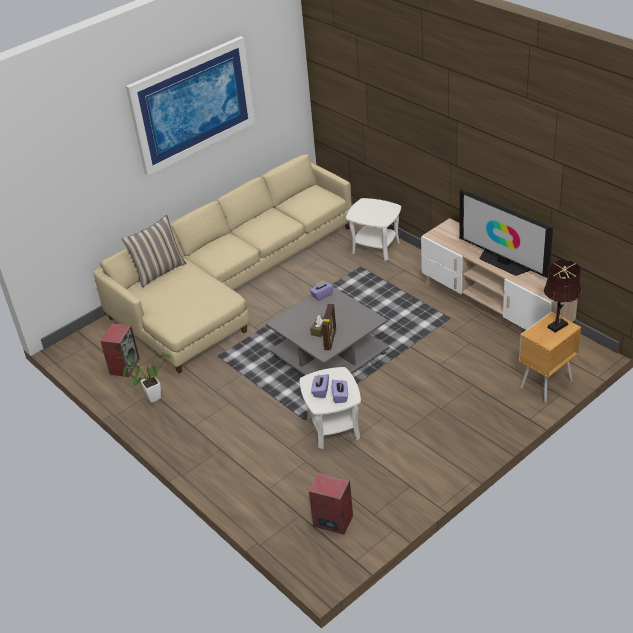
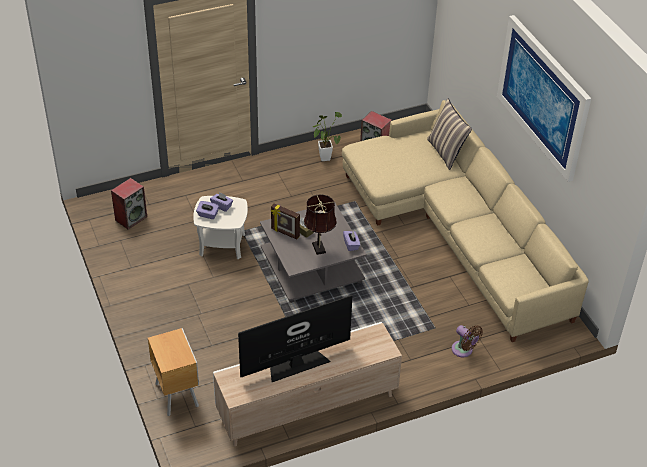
camera: 105 degrees right, 5 degrees up
(375, 247) = (464, 350): white side table -> brown fan
(559, 325) = (174, 358): brown table lamp -> brown table lamp (319, 249)

